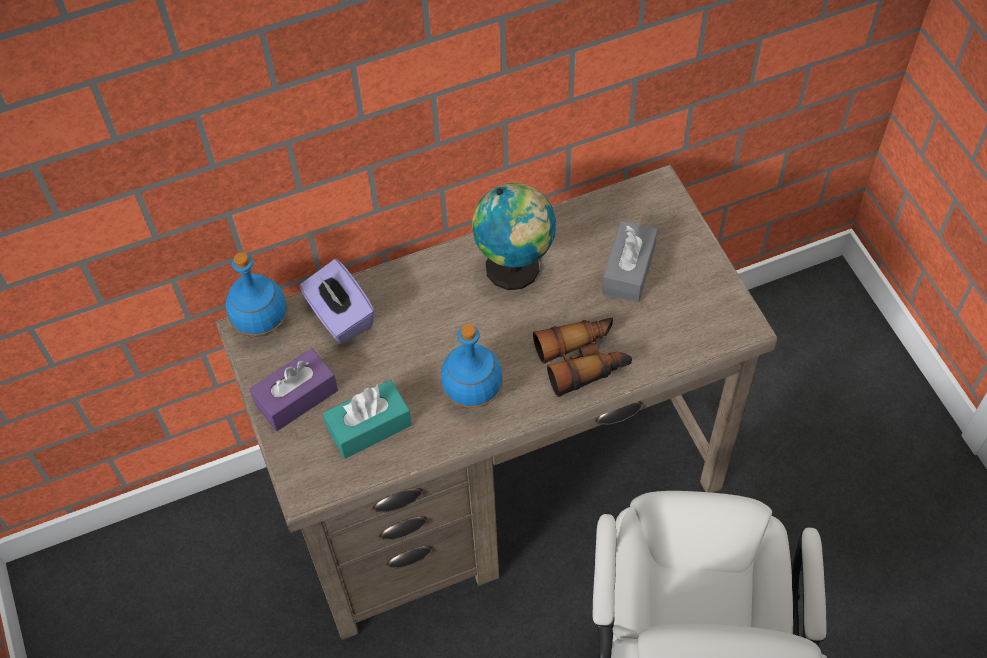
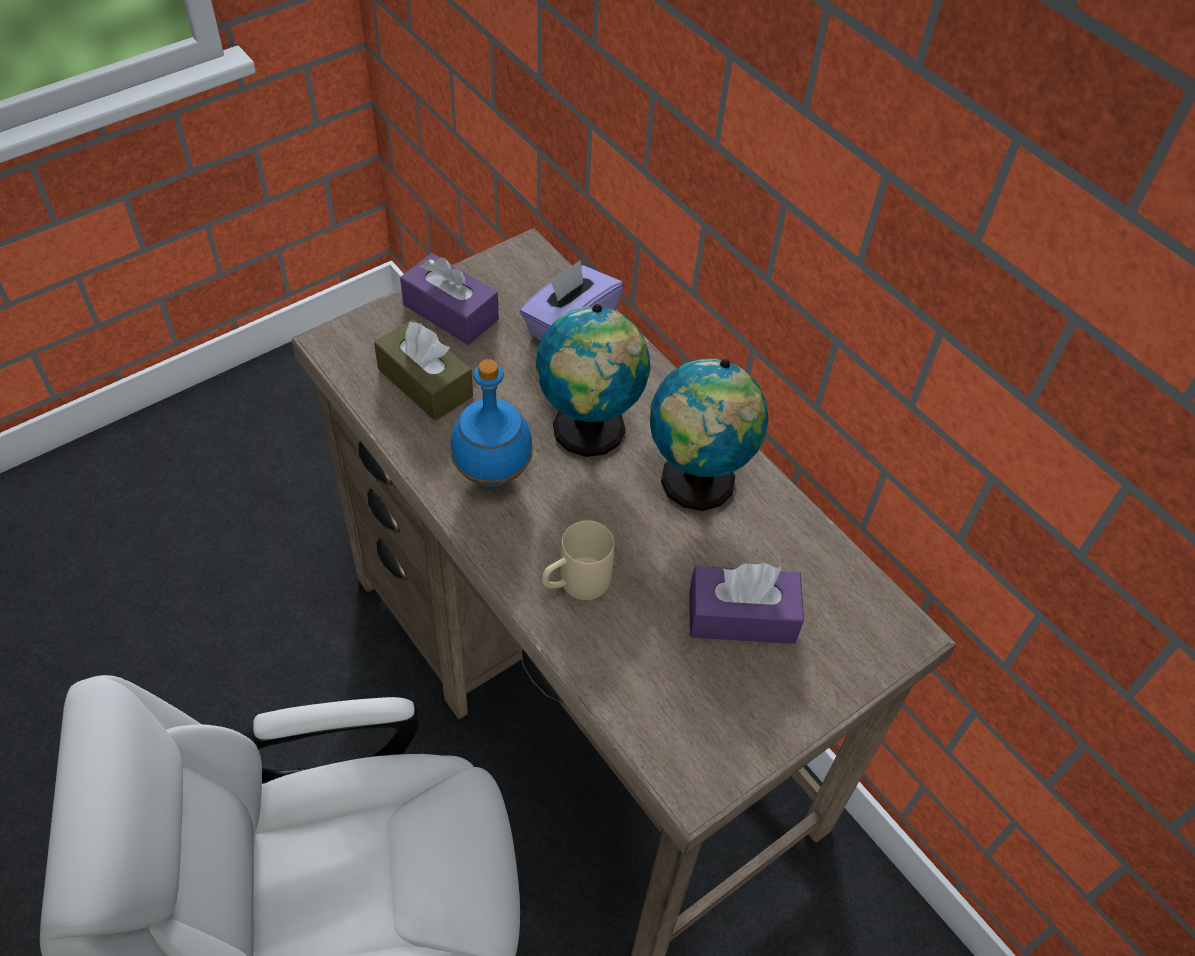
camera: 70 degrees right, 5 degrees down
(262, 324) = (539, 264): blue bottle -> none
(369, 427) = (425, 383): turquoise tissue box -> brown tissue box
(451, 325) = (589, 432): none -> globe
(583, 360) = (574, 585): binoculars -> beige mug
(628, 270) = (741, 616): grey tissue box -> purple tissue box

